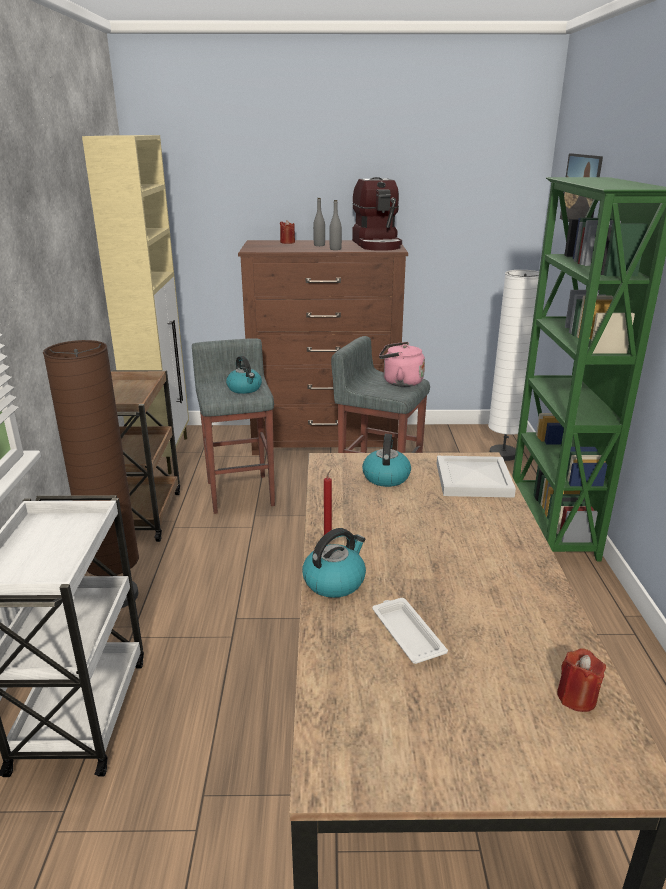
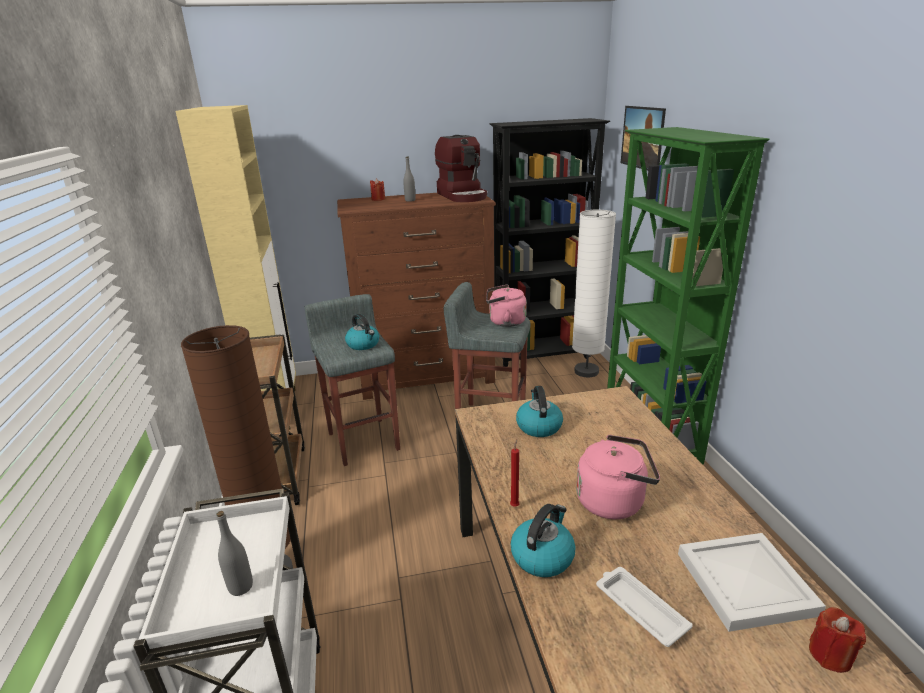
camera: 10 degrees left, 0 degrees up
(335, 249) = (428, 203): grey bottle -> grey bottle (241, 587)
(429, 548) = (614, 501): none -> pink kettle
(458, 433) = (541, 356): none -> black bookcase
(474, 479) = (619, 417): white tray -> white tray (745, 581)

